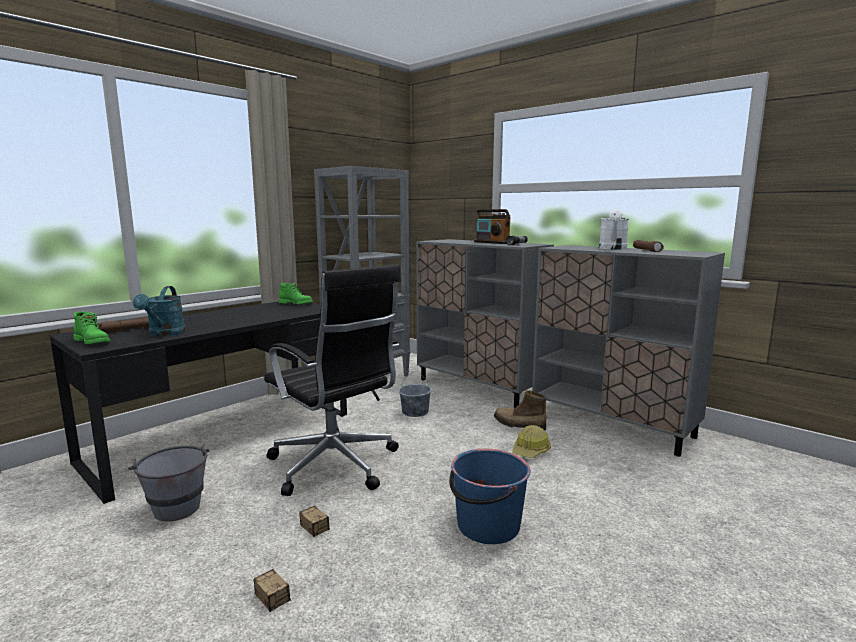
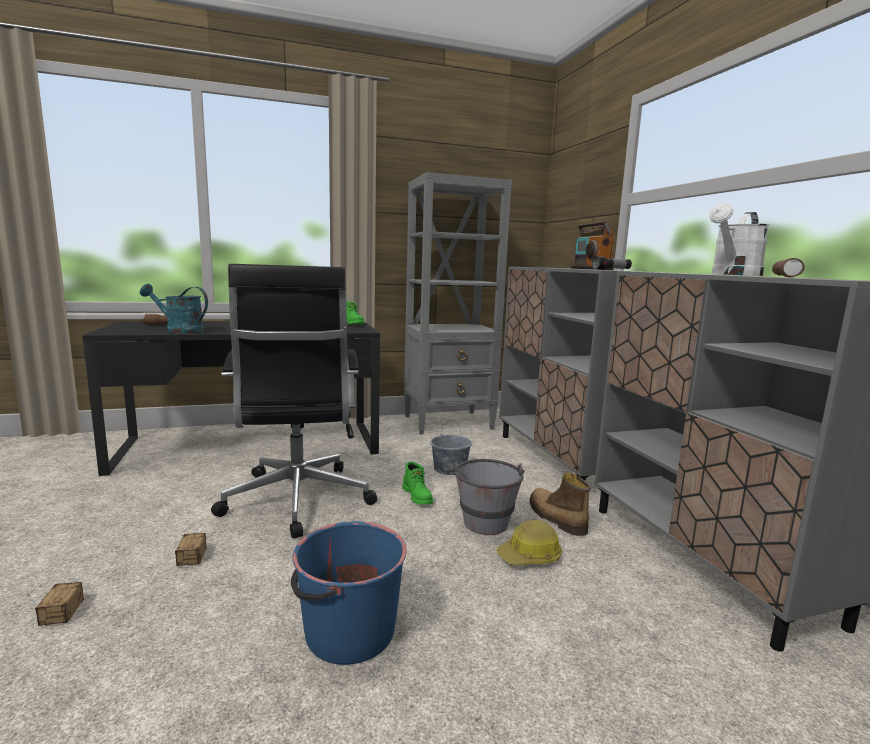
camera: 30 degrees right, 0 degrees up
(93, 342) = (120, 328): green boot -> green boot (418, 496)
(164, 334) = (179, 330): turquoise watering can -> turquoise watering can turned 75 degrees clockwise
(175, 504) = (136, 493): grey bucket -> grey bucket (484, 518)

